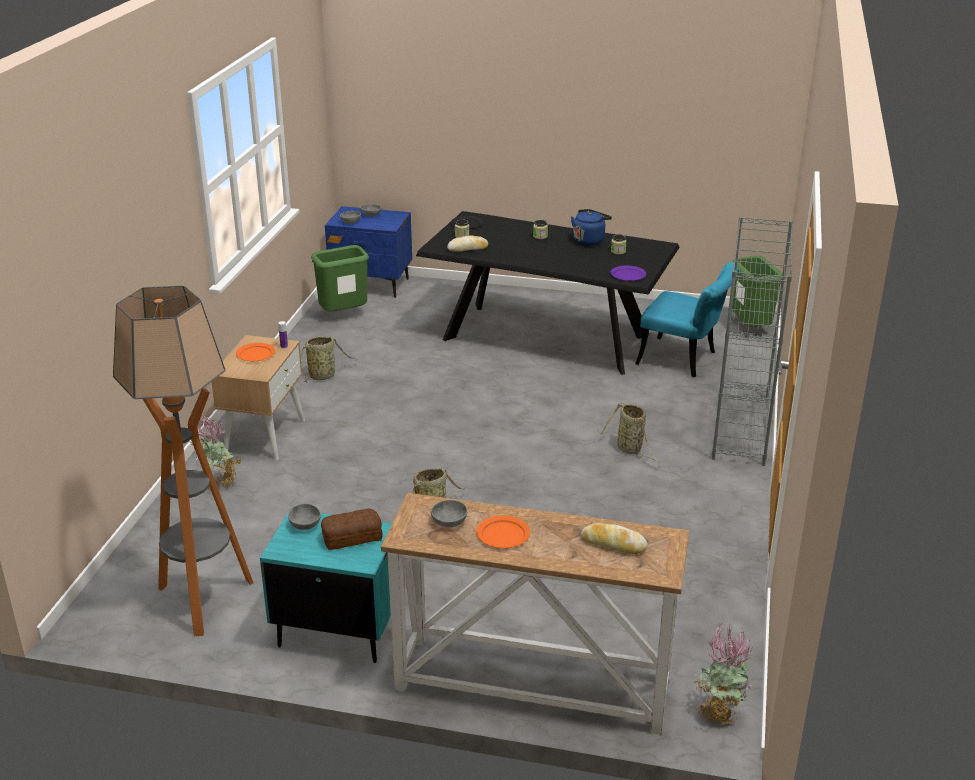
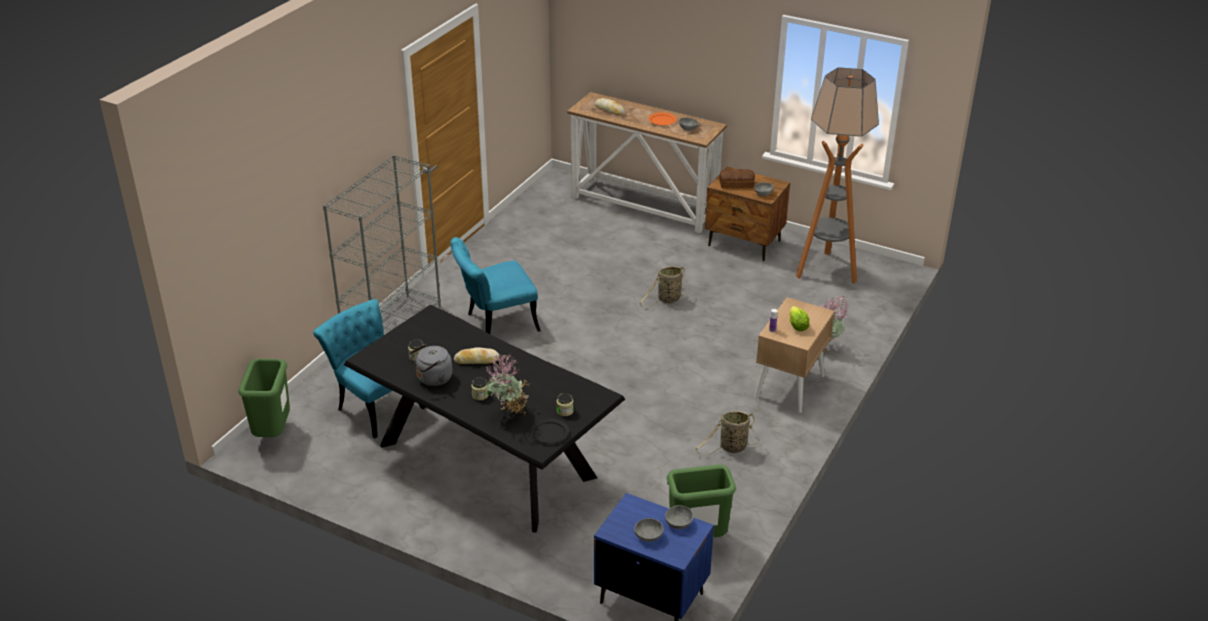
camera: 165 degrees left, 5 degrees up
(256, 354) = (797, 326): orange plate -> lettuce
(337, 630) = (744, 243): turquoise nightstand -> brown nightstand
(467, 248) = (568, 388): bread -> bread (476, 360)
(589, 240) = (432, 379): blue kettle -> grey kettle
(627, 275) = (435, 322): purple plate -> none
(631, 449) = (495, 324): basket -> turquoise chair
(718, 712) = (557, 183): potted plant -> potted plant (509, 413)

